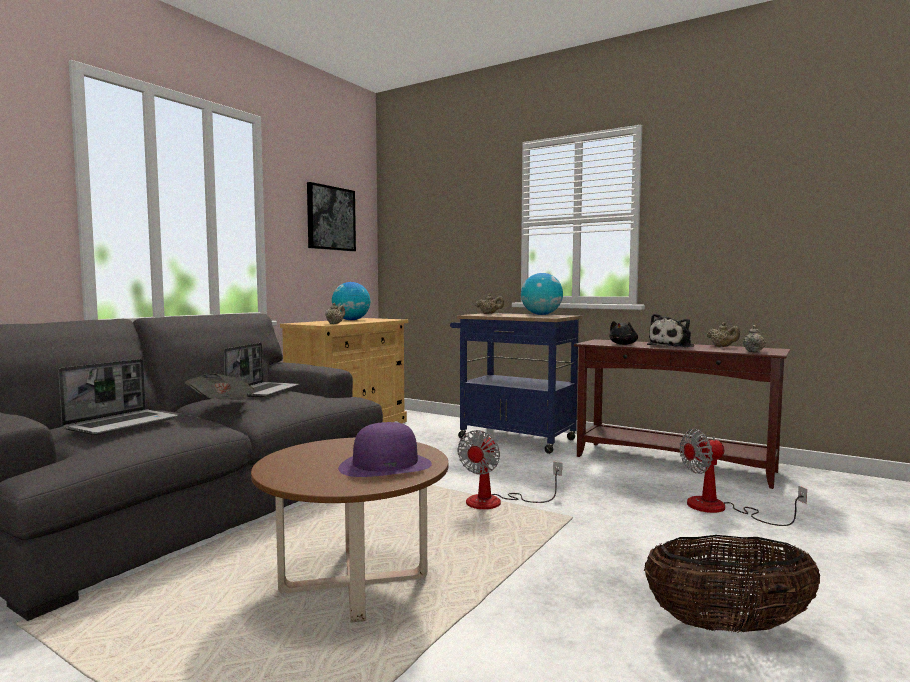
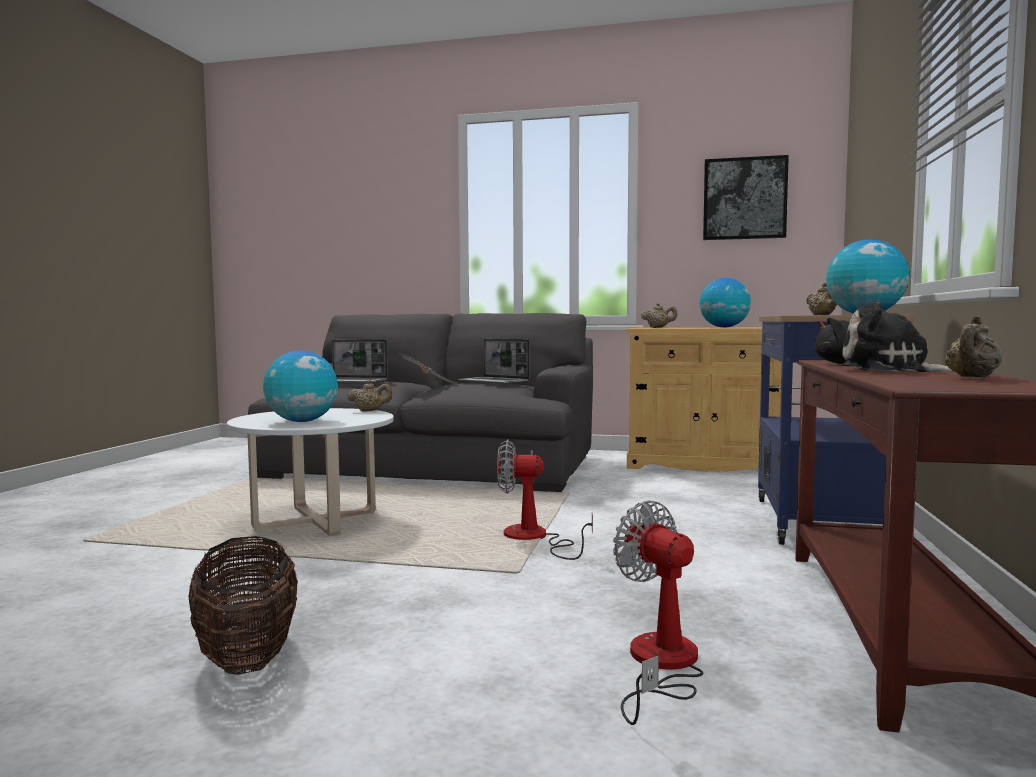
camera: 70 degrees right, 0 degrees up
(263, 391) = (494, 382): laptop -> laptop turned 45 degrees clockwise
(354, 584) = (316, 521): brown coffee table -> white coffee table
(385, 465) = (302, 421): purple hat -> globe
(753, 351) = (916, 383): beige teapot -> beige teapot (370, 411)

